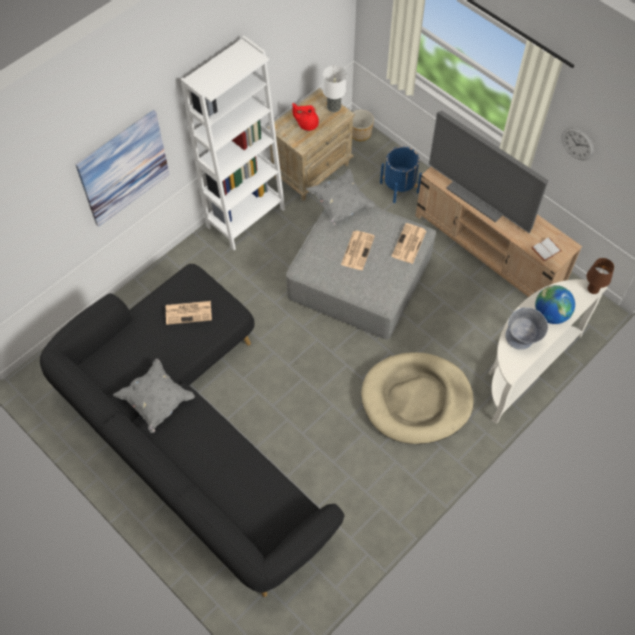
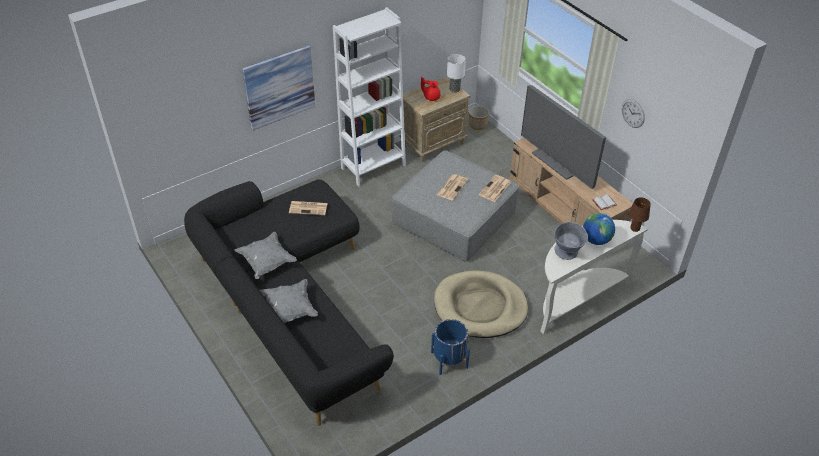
camera: 10 degrees right, 15 degrees down
(340, 204) = (446, 157): grey pillow -> grey pillow (289, 310)
(399, 187) = (500, 163): blue planter -> blue planter (449, 359)

